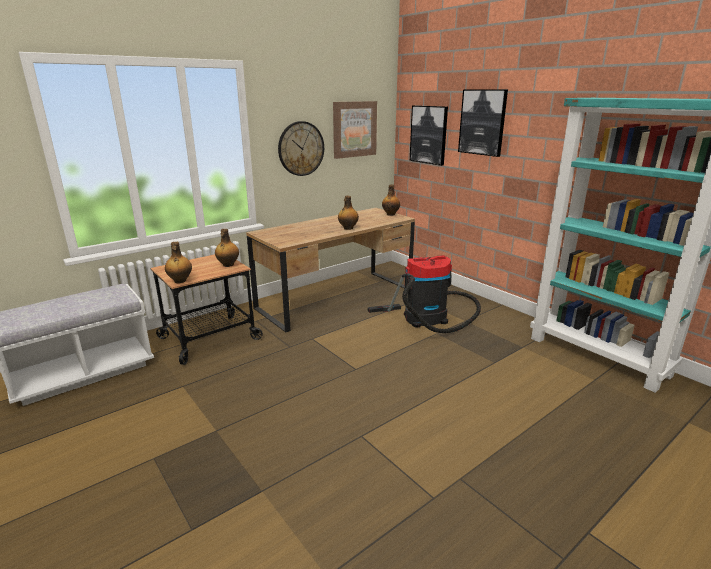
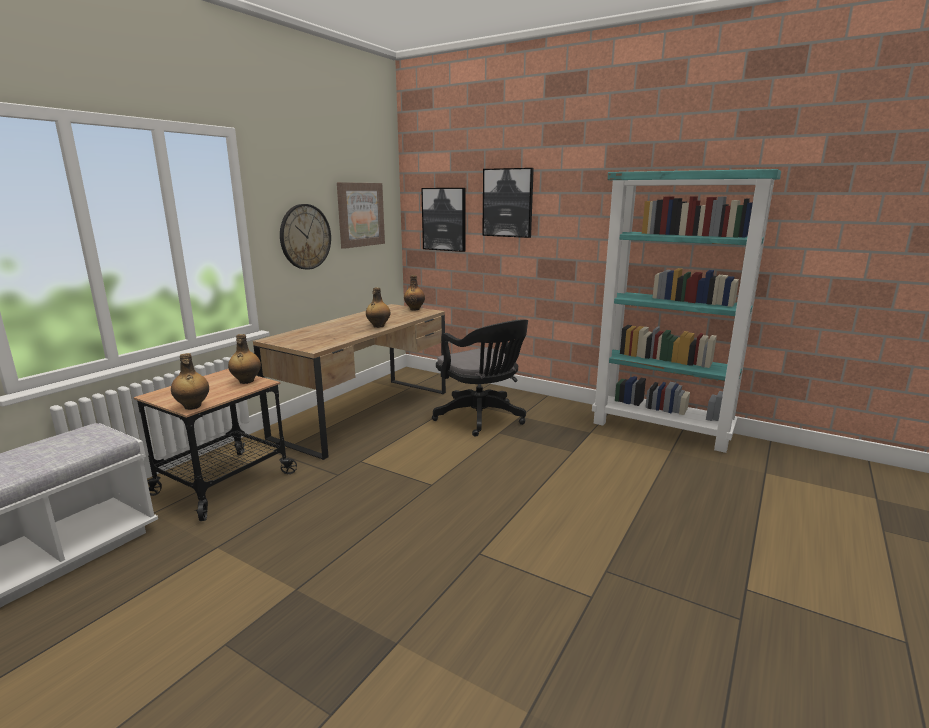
camera: 20 degrees left, 5 degrees down
(429, 317) = (482, 418): vacuum cleaner -> black office chair

